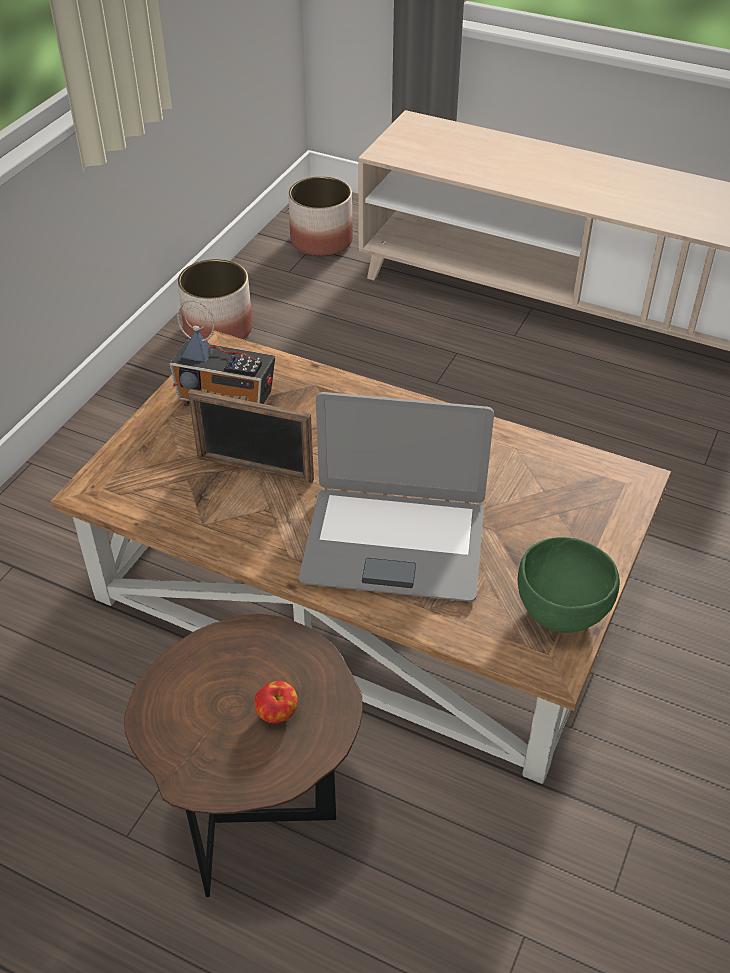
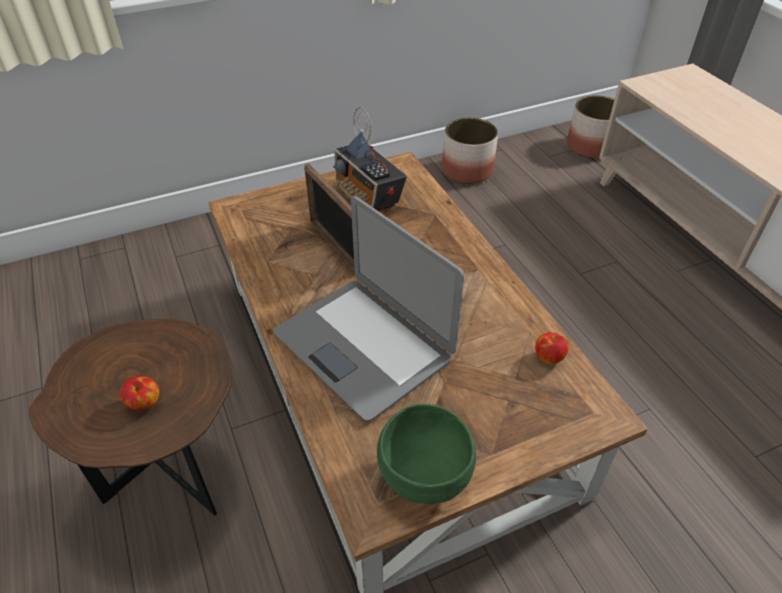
camera: 40 degrees right, 0 degrees up
(551, 459) = (548, 357): none -> apple

